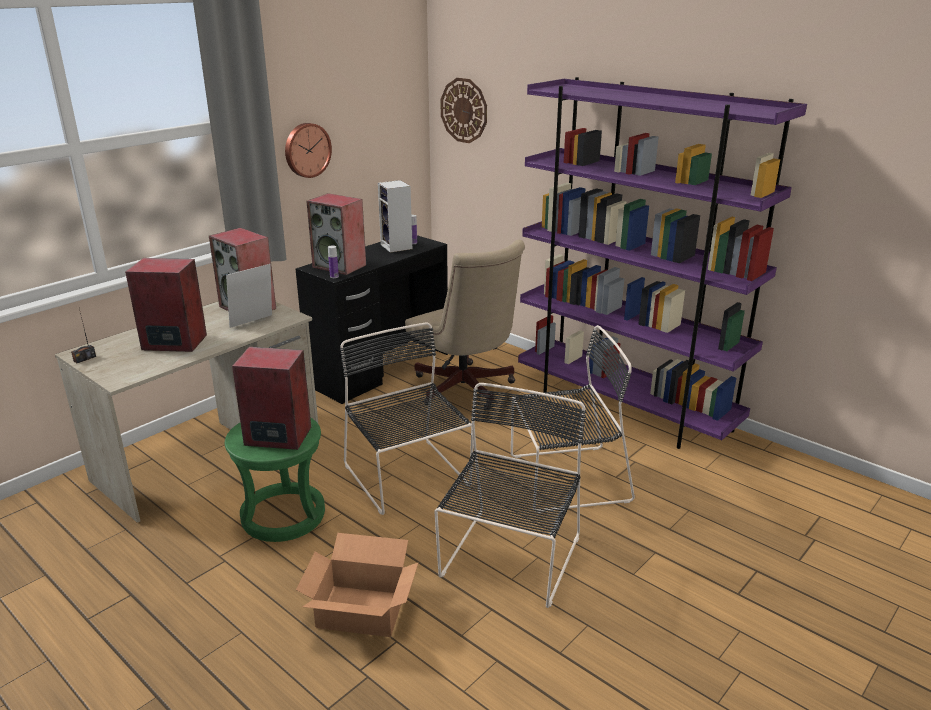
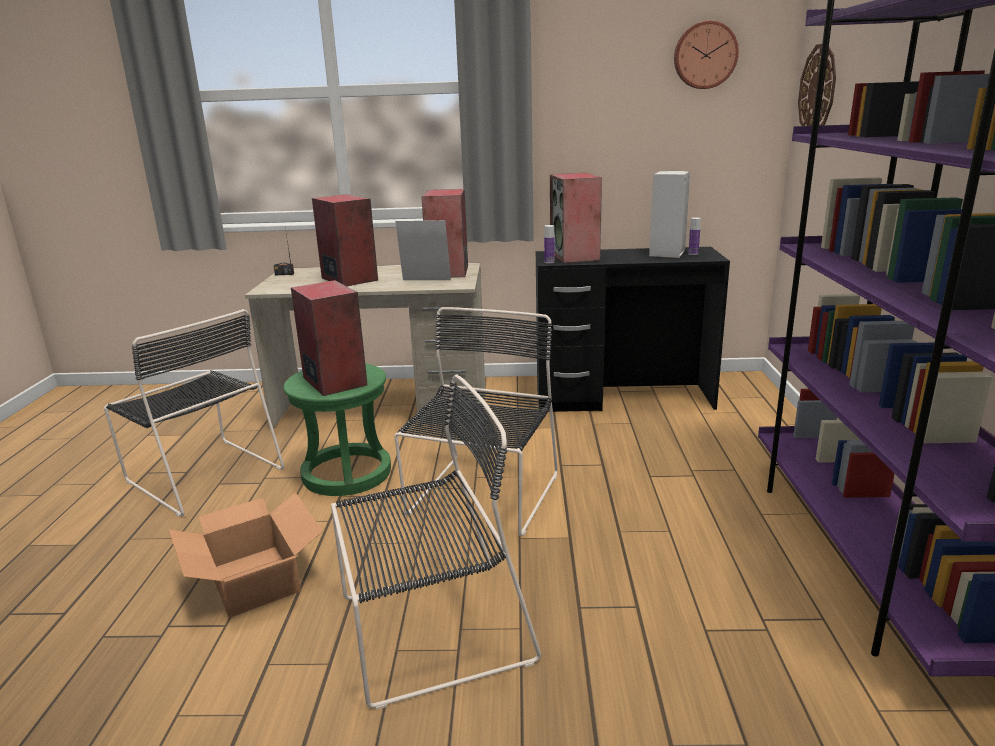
camera: 50 degrees right, 5 degrees down
(306, 150) = (589, 125): wall clock -> wall clock (705, 55)
(466, 391) = (676, 449): beige office chair -> none
(565, 478) = (634, 591): black chair -> black chair (202, 473)

